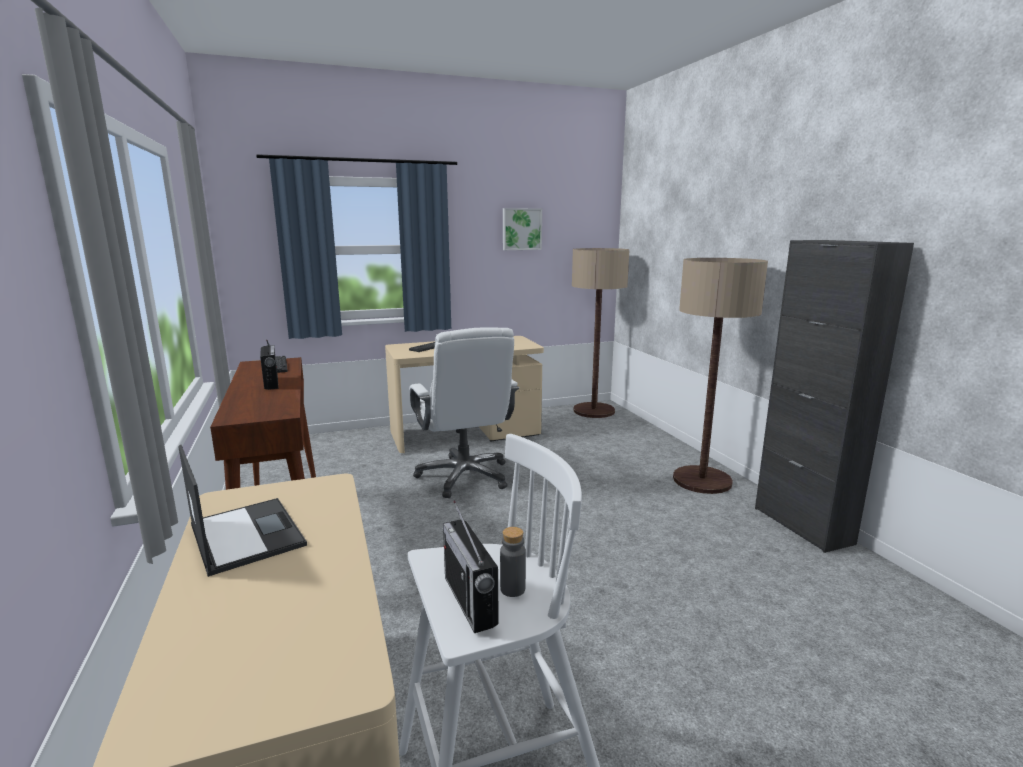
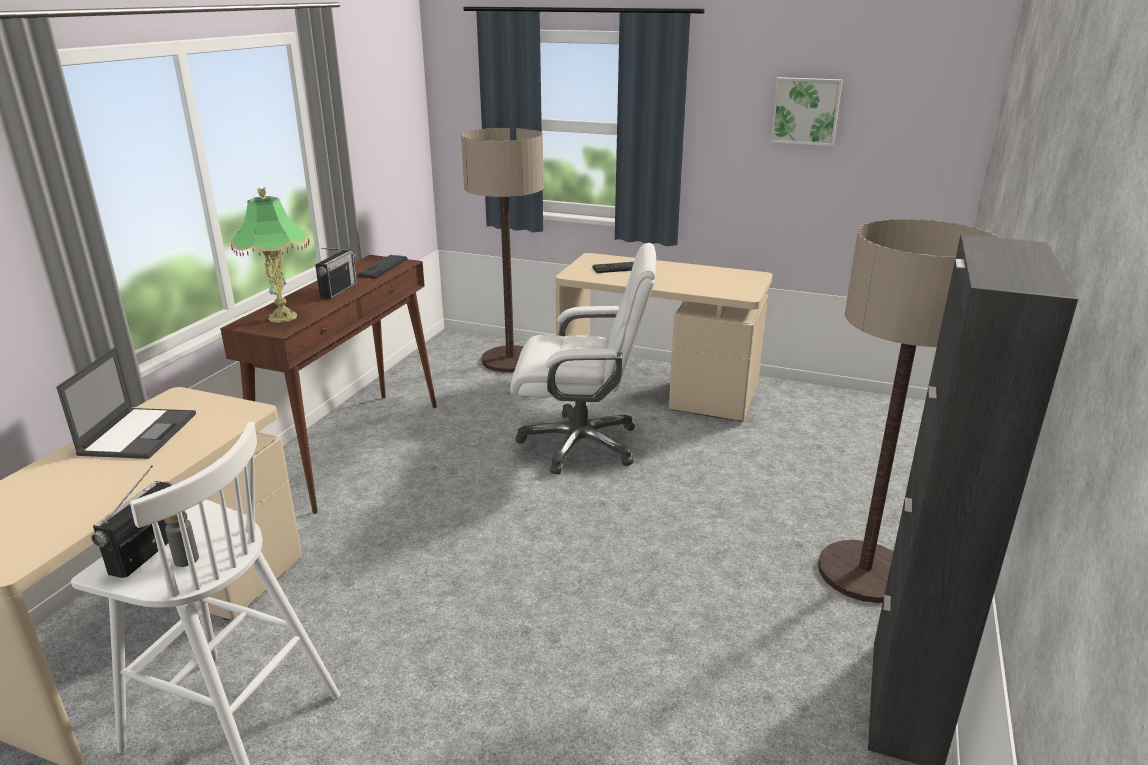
camera: 40 degrees right, 10 degrees up
(262, 407) = (283, 317): none -> table lamp
(464, 476) = (581, 444): white office chair -> white office chair turned 105 degrees counterclockwise
(594, 411) = (876, 411): floor lamp -> floor lamp (510, 360)

